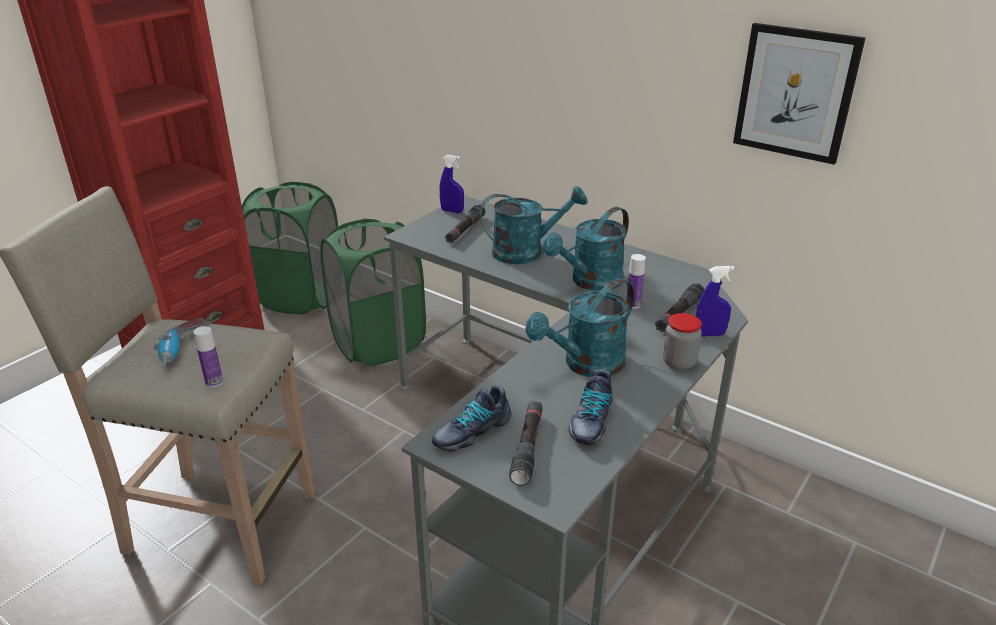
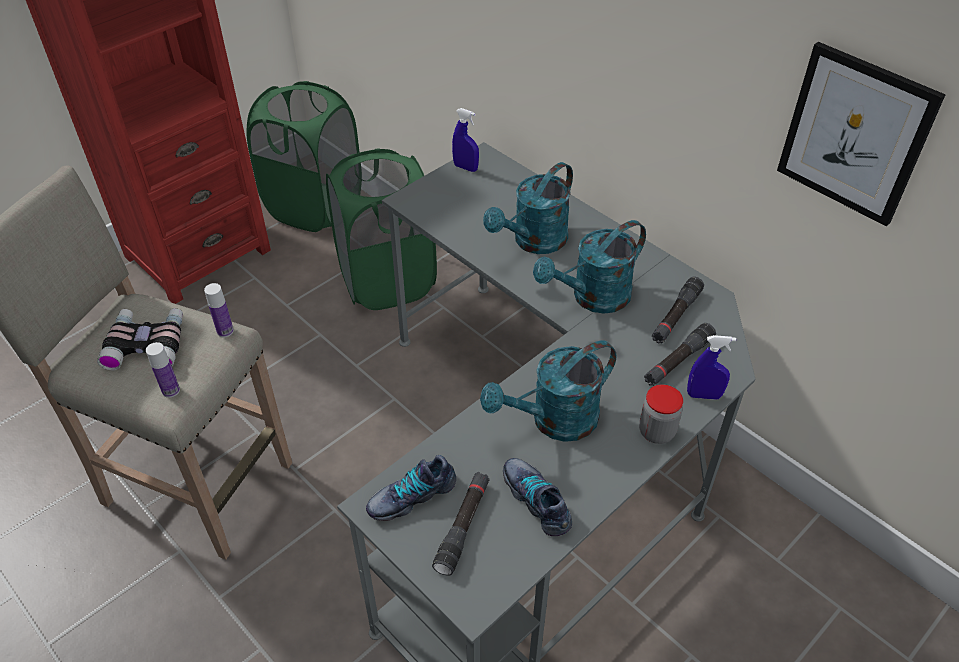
camera: 10 degrees right, 15 degrees up
(183, 351) = (147, 344): power drill -> binoculars
(465, 230) = (473, 199): black flashlight -> black flashlight (676, 316)
(526, 252) = (533, 242): turquoise watering can -> turquoise watering can turned 135 degrees clockwise
(590, 420) = (537, 500): shoe -> shoe turned 120 degrees clockwise
(633, 304) = (631, 339): bottle -> bottle (225, 331)

